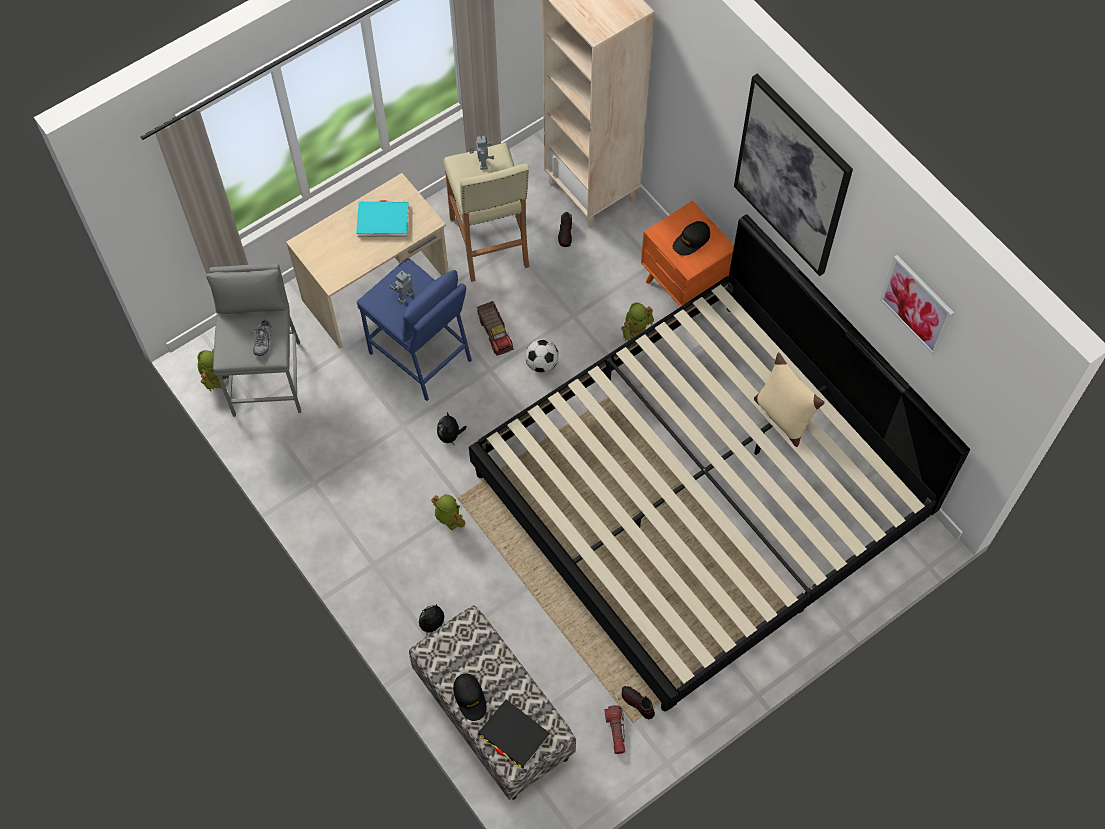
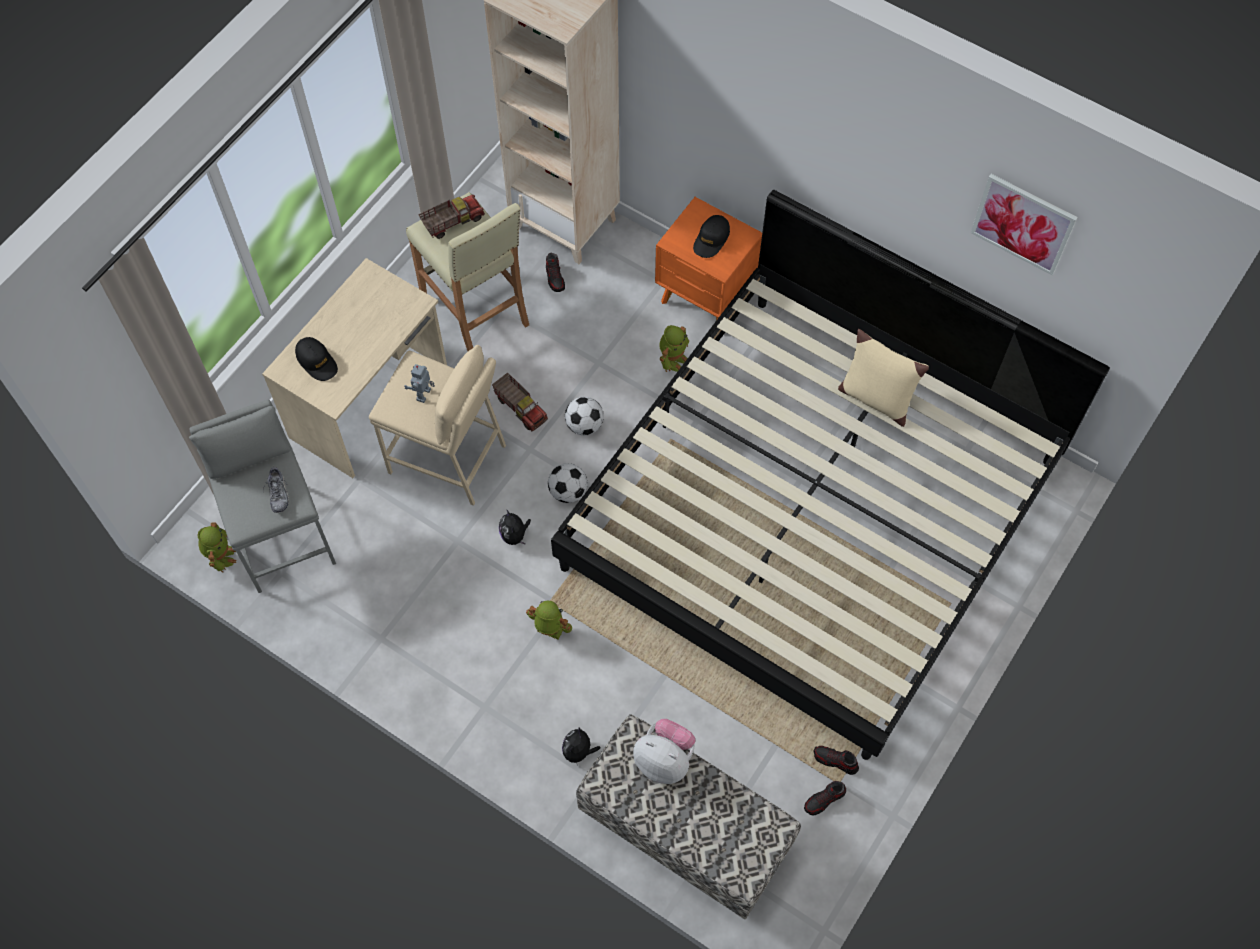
camera: 20 degrees left, 0 degrees up
(383, 221) = (365, 317): turquoise book -> none
(420, 356) = (447, 459): blue stool -> beige stool
(470, 698) = (668, 820): black cap -> black cap (317, 361)
(482, 163) = (452, 222): toy robot -> toy truck
(486, 650) = (664, 759): none -> plush toy
(507, 414) = (568, 491): none -> football
(514, 735) = (733, 845): black book -> none
(616, 731) = (824, 800): flashlight -> shoe
(792, 176) = (832, 126): picture -> none

